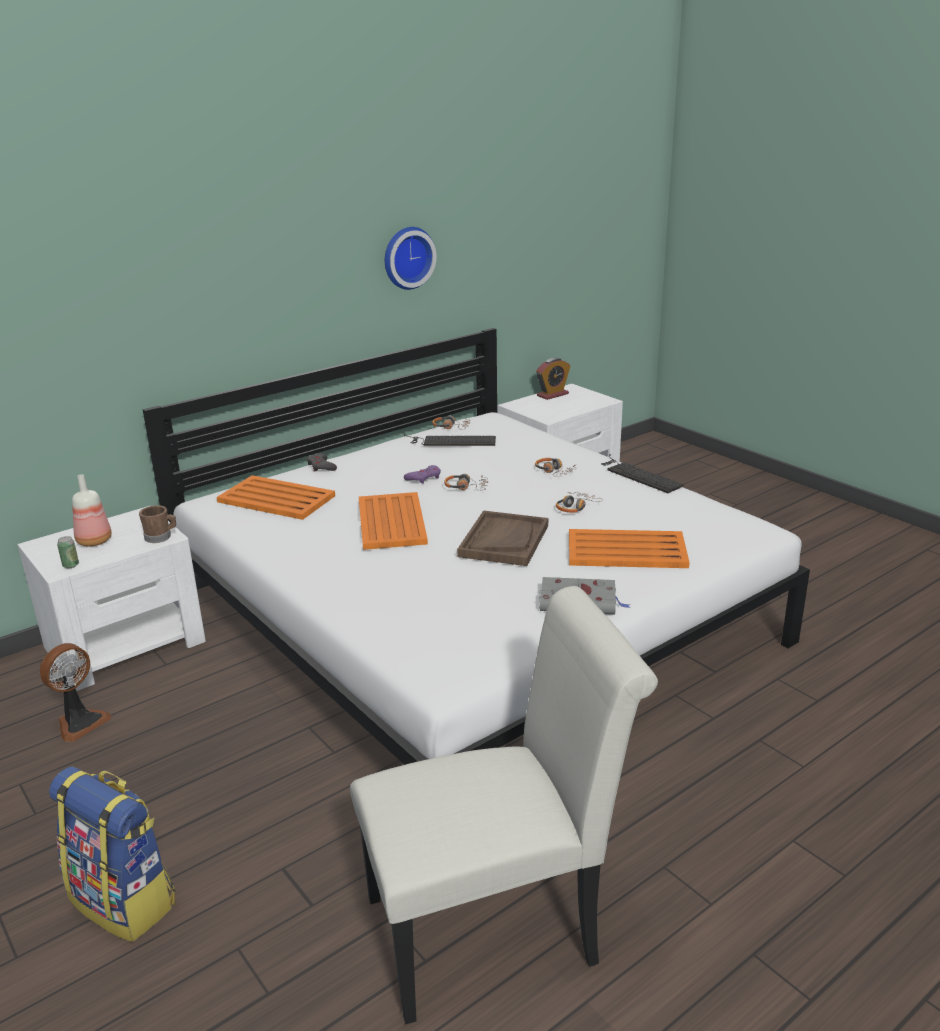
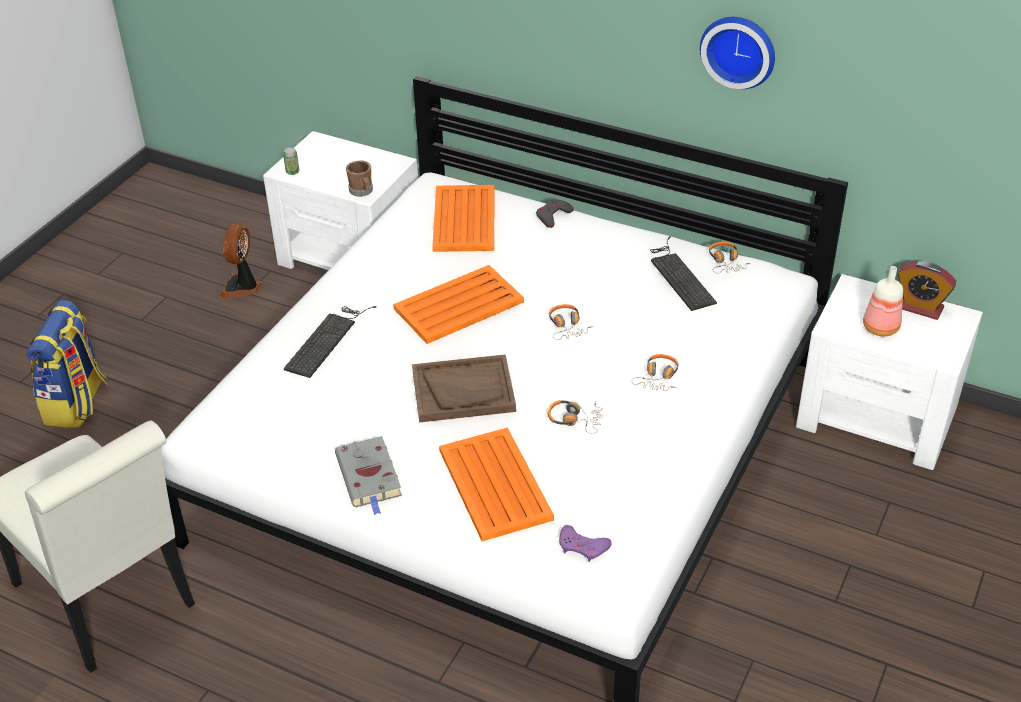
camera: 65 degrees right, 15 degrees up
(80, 722) = (242, 287): fan -> fan turned 90 degrees clockwise
(94, 542) = (335, 163): bottle -> bottle (879, 328)
(424, 478) = (574, 290): purple game controller -> purple game controller (582, 547)
(638, 475) = (699, 447): keyboard -> keyboard (327, 339)

